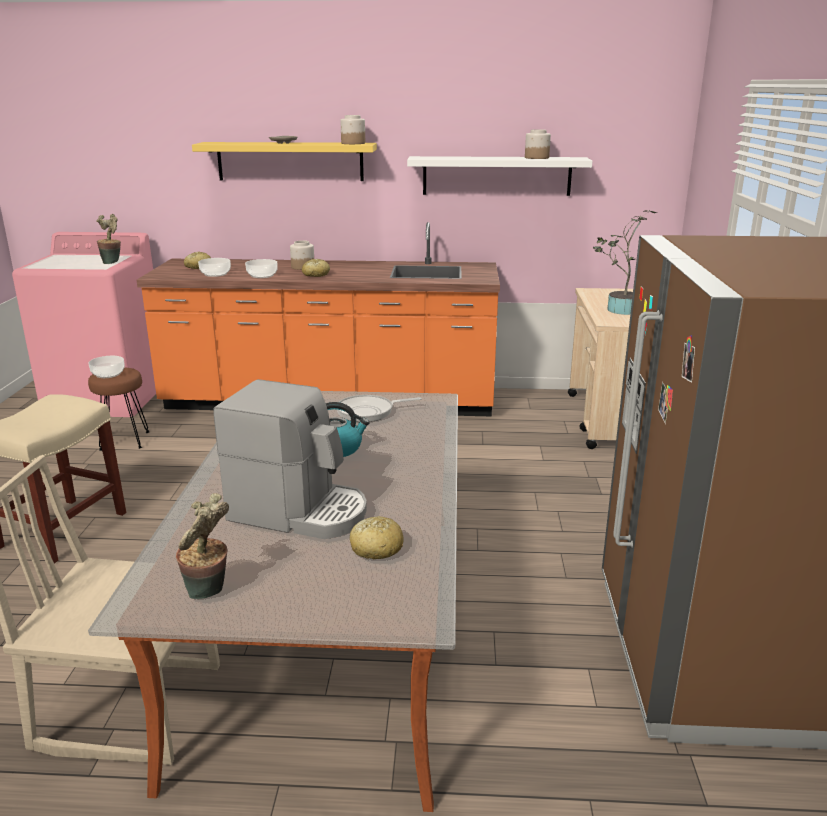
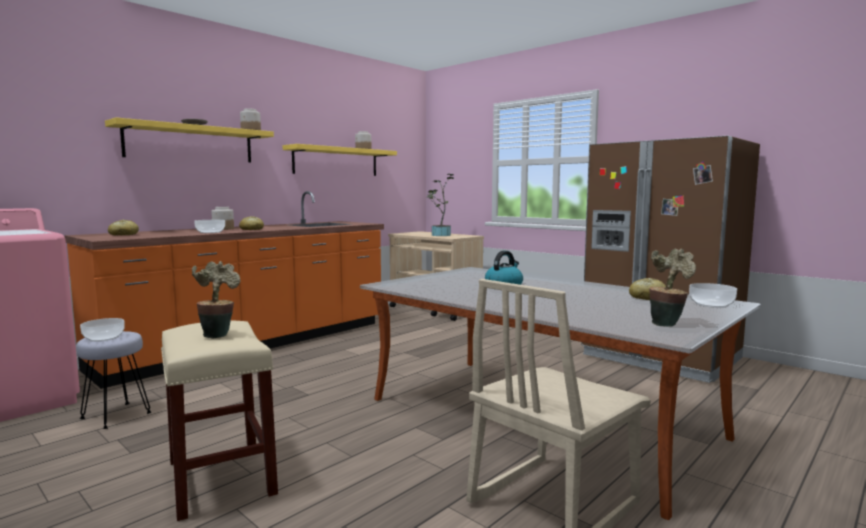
camera: 50 degrees left, 15 degrees down
(113, 262) = (35, 231): potted plant -> potted plant (217, 334)
(125, 440) = (116, 415): brown stool -> grey stool
(215, 274) = (163, 234): bowl -> bowl (712, 304)
(299, 512) = (581, 300): coffee machine -> none
(368, 412) = (461, 277): frying pan -> none
(496, 176) = (336, 161): white shelf -> yellow shelf

